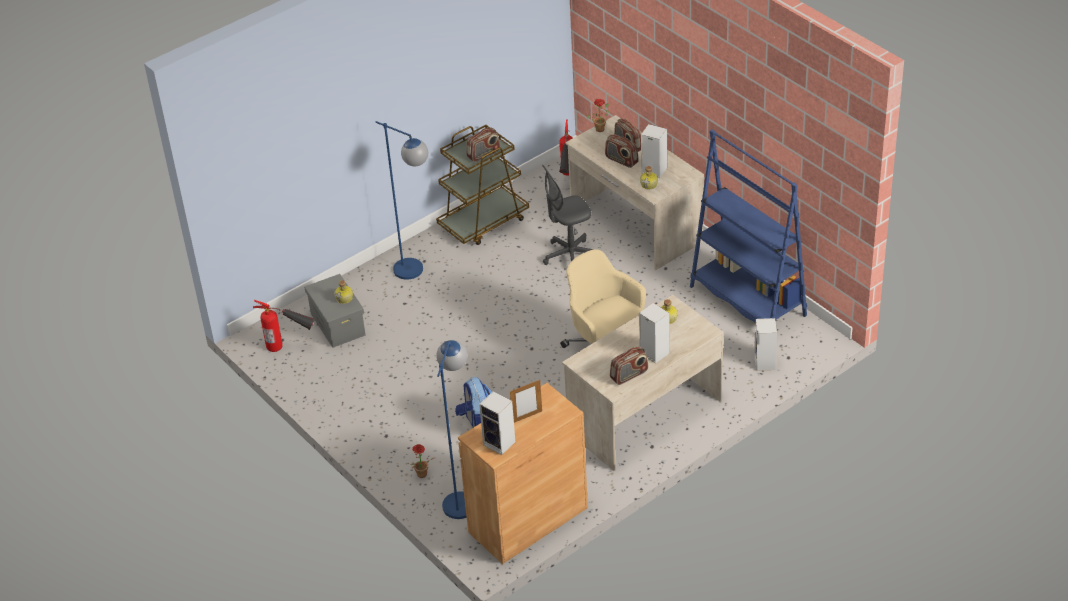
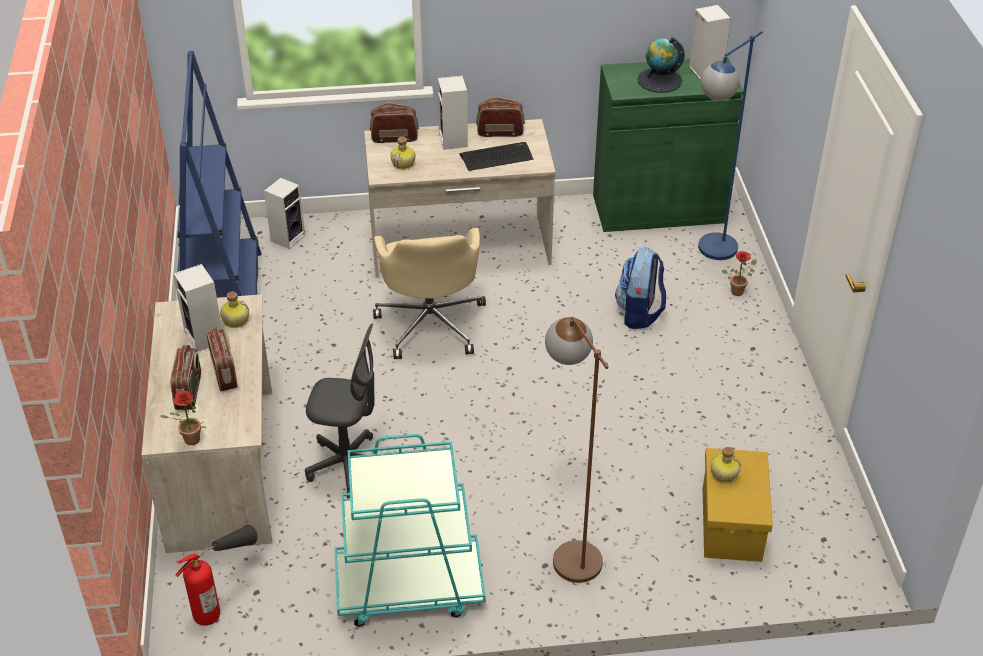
camera: 150 degrees left, 0 degrees up
(289, 347) = (818, 522): fire extinguisher -> none
(338, 324) = (731, 523): grey storage box -> yellow storage box
(417, 273) = (569, 549): blue floor lamp -> brown floor lamp
(483, 154) = (400, 470): radio -> radio (394, 138)
(484, 222) = (409, 587): brown cart -> turquoise cart
(527, 417) = (659, 80): picture frame -> globe
(528, 520) = (658, 209): brown cabinet -> green cabinet
(611, 354) = (496, 157): none -> keyboard

